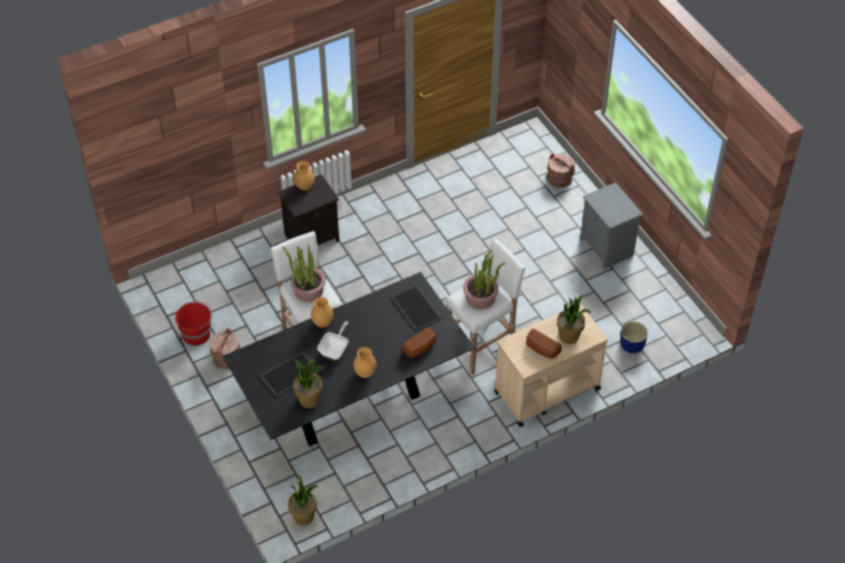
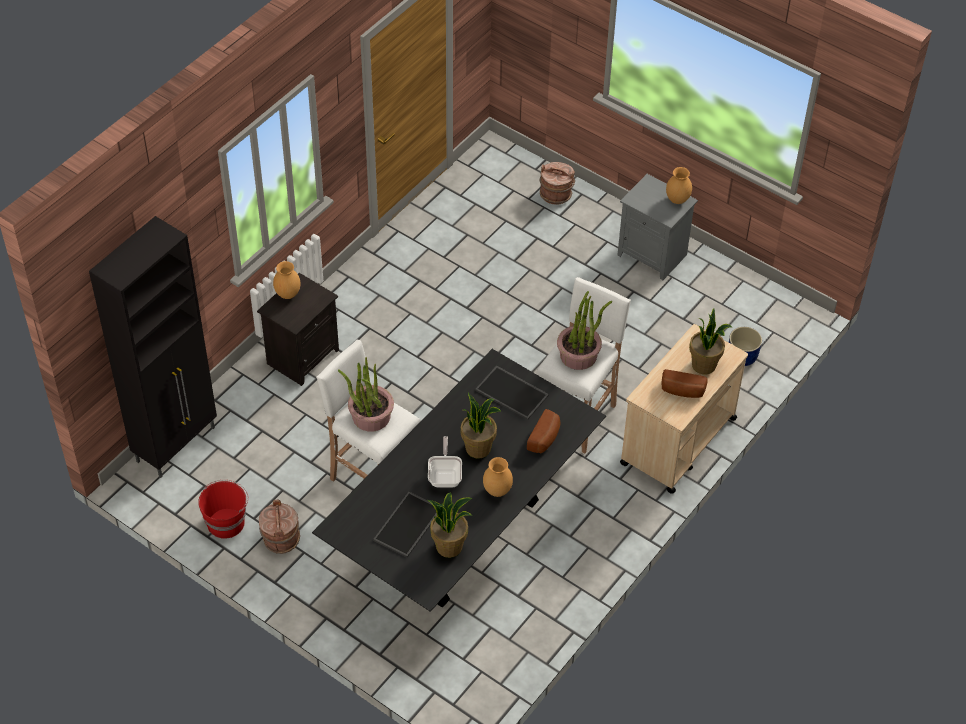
camera: 25 degrees left, 0 degrees up
(194, 269) = (177, 444): none -> black cabinet
(304, 517) = (483, 693): potted plant -> potted plant (478, 448)
(323, 323) = (412, 449): brown vase -> brown vase (678, 200)

